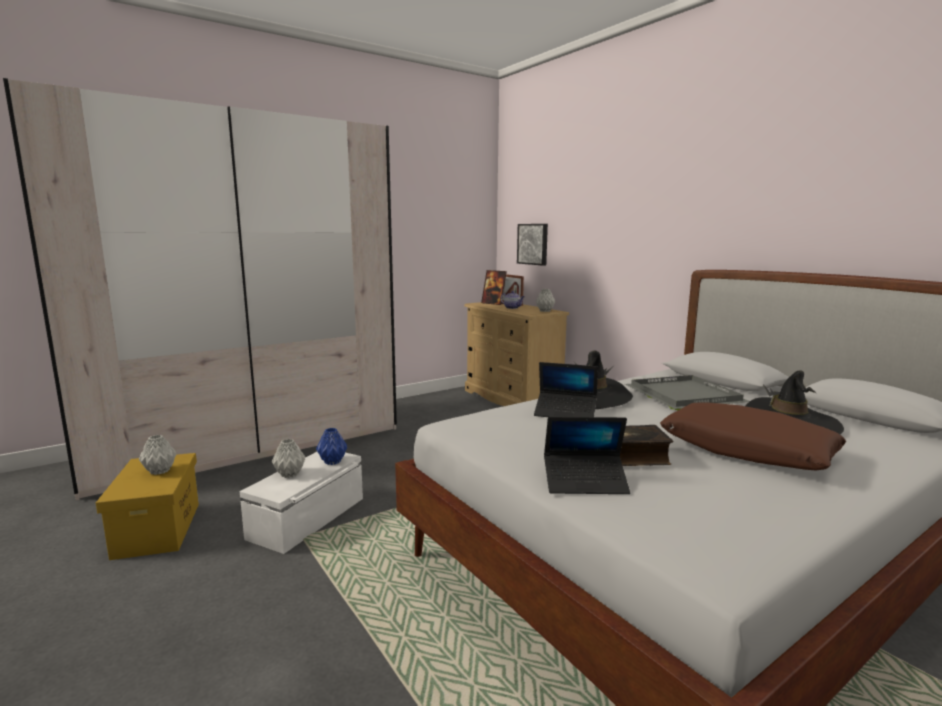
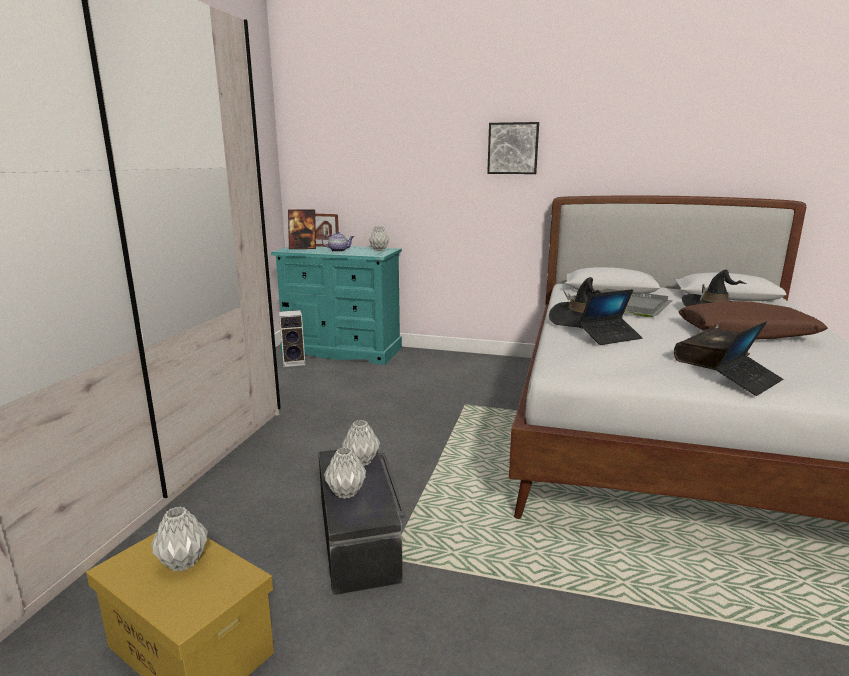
camera: 40 degrees left, 5 degrees up
(309, 518) = (359, 537): white storage box -> black storage box
(332, 462) = (362, 462): blue vase -> grey vase
(464, 398) = (295, 362): none -> speaker
(512, 399) = (342, 351): beige dresser -> turquoise dresser
(533, 244) = (341, 177): picture -> picture (513, 148)

